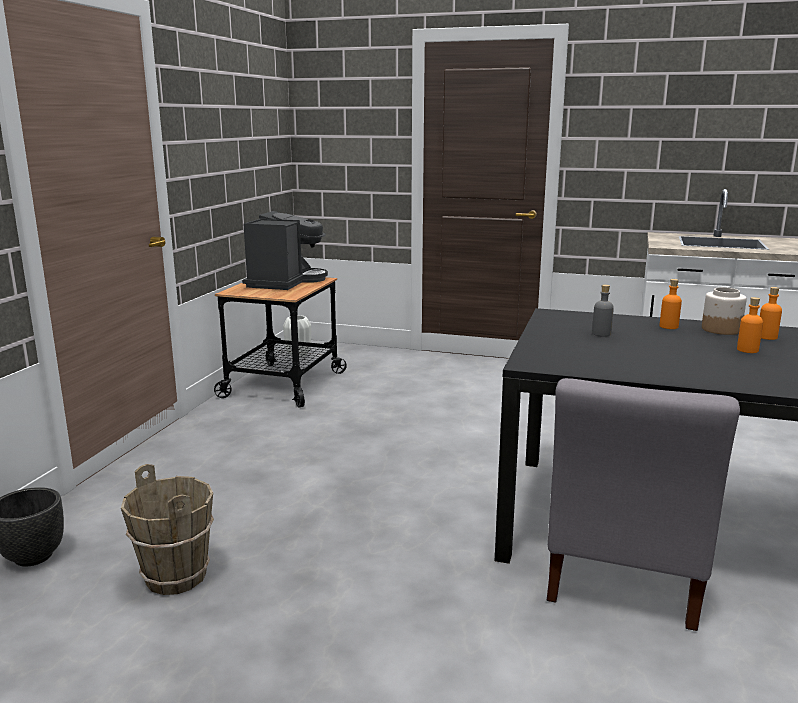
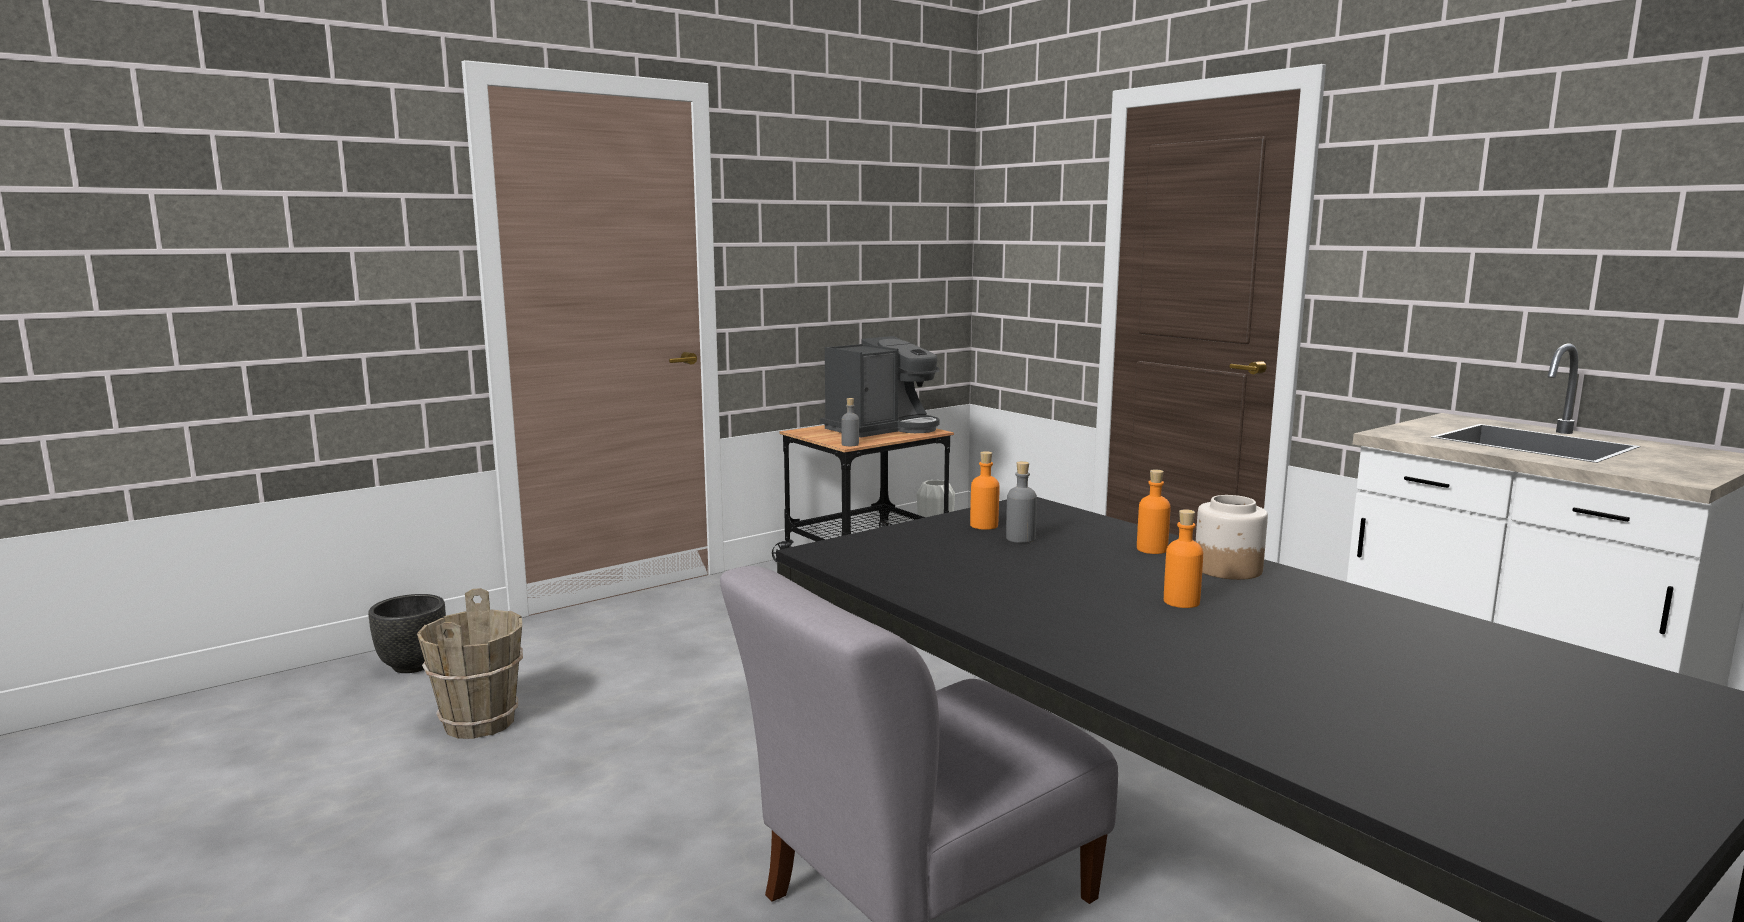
camera: 35 degrees right, 5 degrees down
(291, 296) = (850, 444): none -> grey bottle
(767, 337) = (1277, 593): orange bottle -> orange bottle (984, 525)

